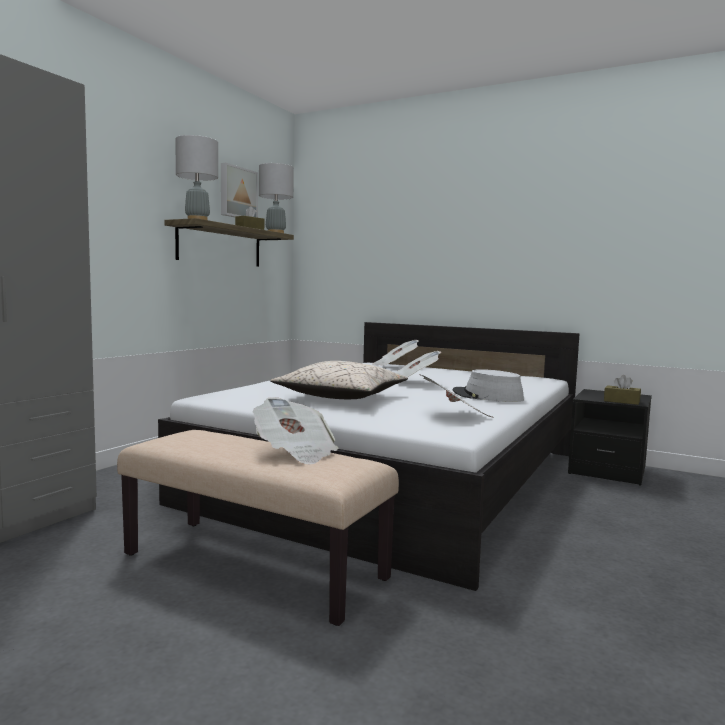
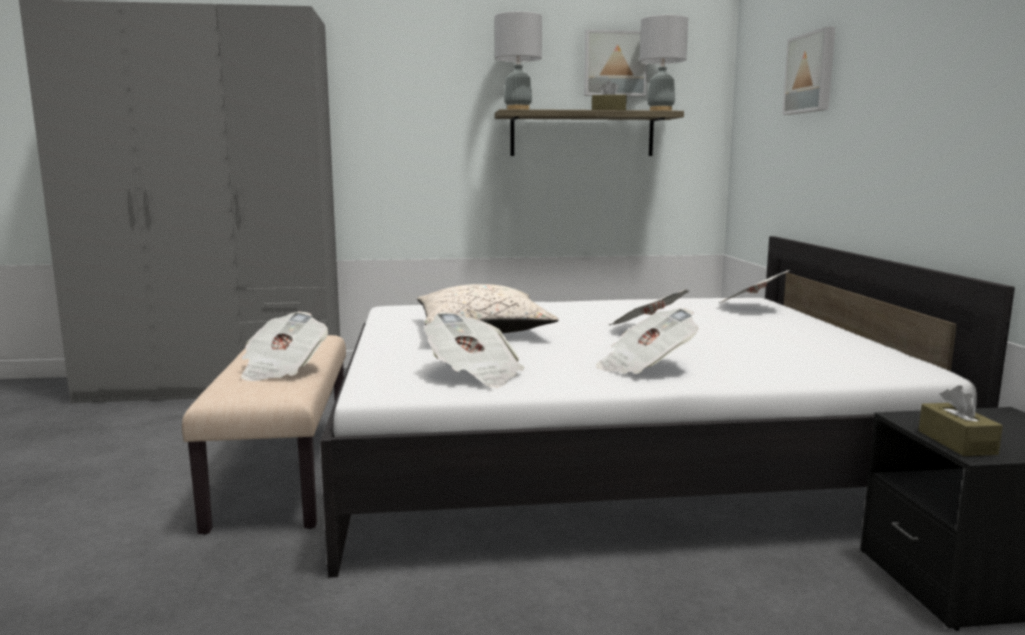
camera: 55 degrees right, 5 degrees up
(393, 220) = (811, 73): none -> picture
(487, 396) = (645, 367): grey hat -> newspaper

